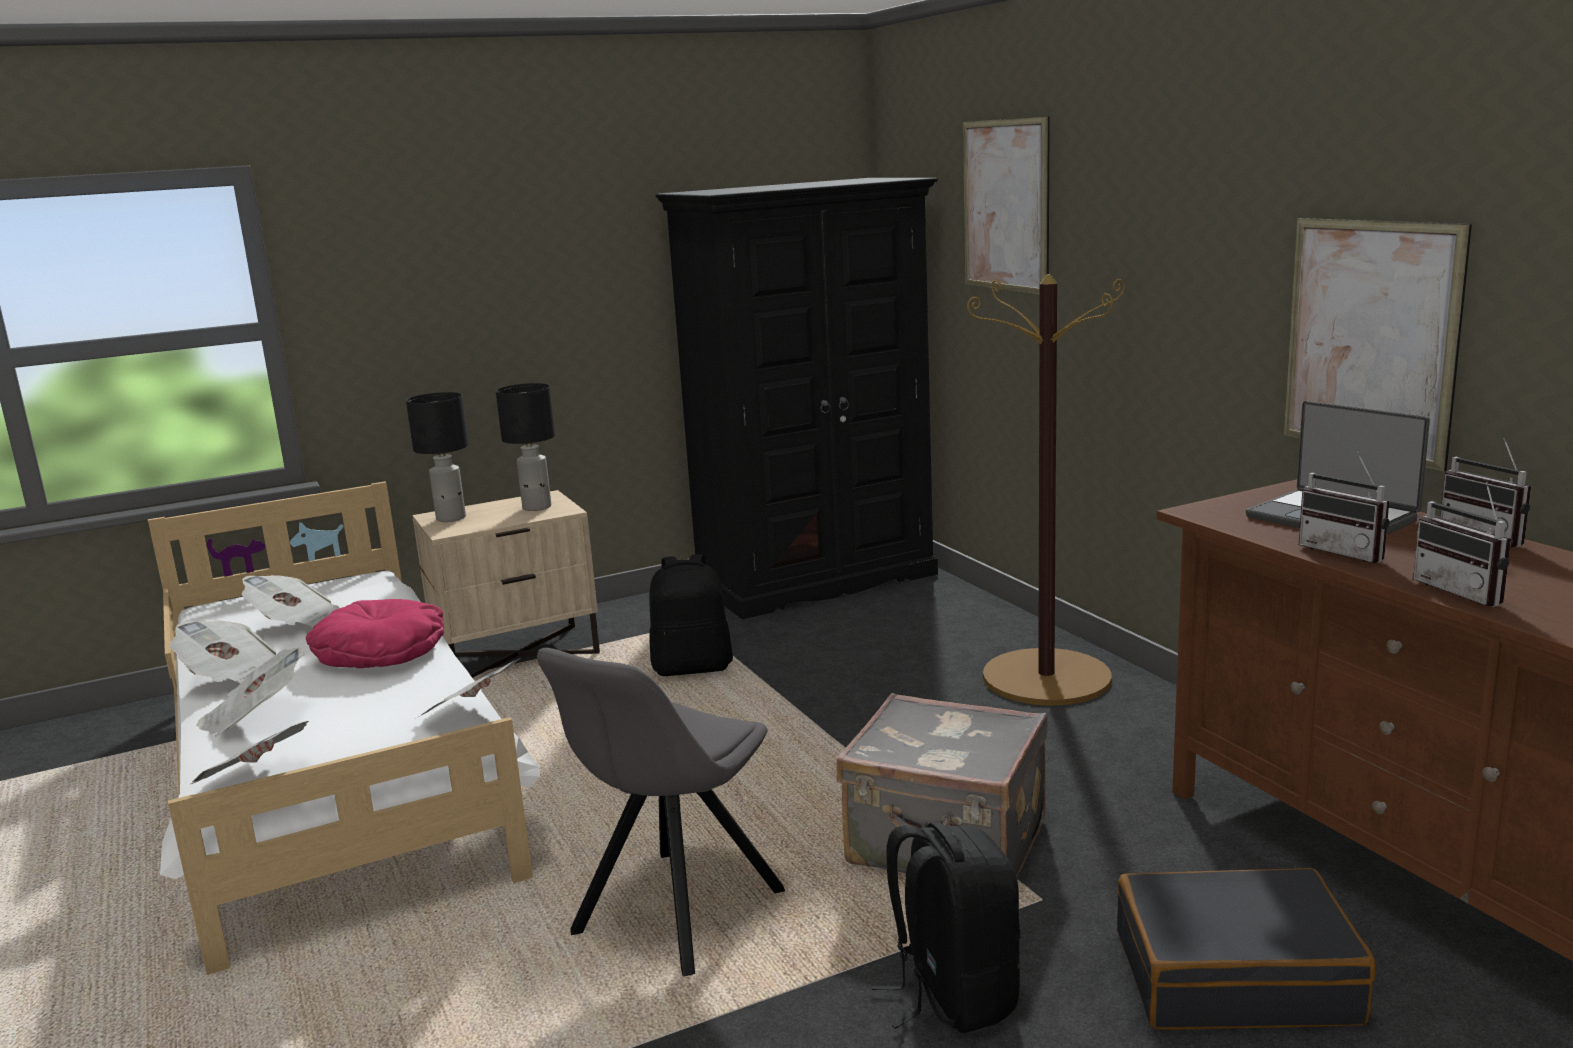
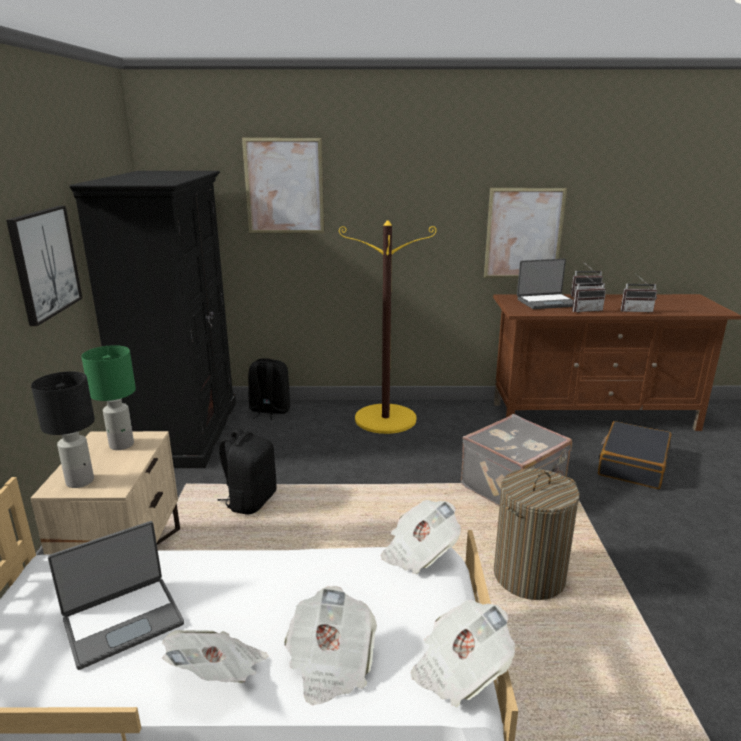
camera: 65 degrees left, 5 degrees up
(297, 625) = (123, 620): newspaper -> laptop
(383, 652) = (258, 577): pink pillow -> none
(538, 507) = (122, 444): black table lamp -> green table lamp
(578, 283) = (44, 263): none -> picture
(676, 911) = (529, 576): grey chair -> laundry basket
(952, 995) = (626, 521): black backpack -> black backpack (269, 411)
(1046, 678) = (385, 419): brown clothes rack -> yellow clothes rack

